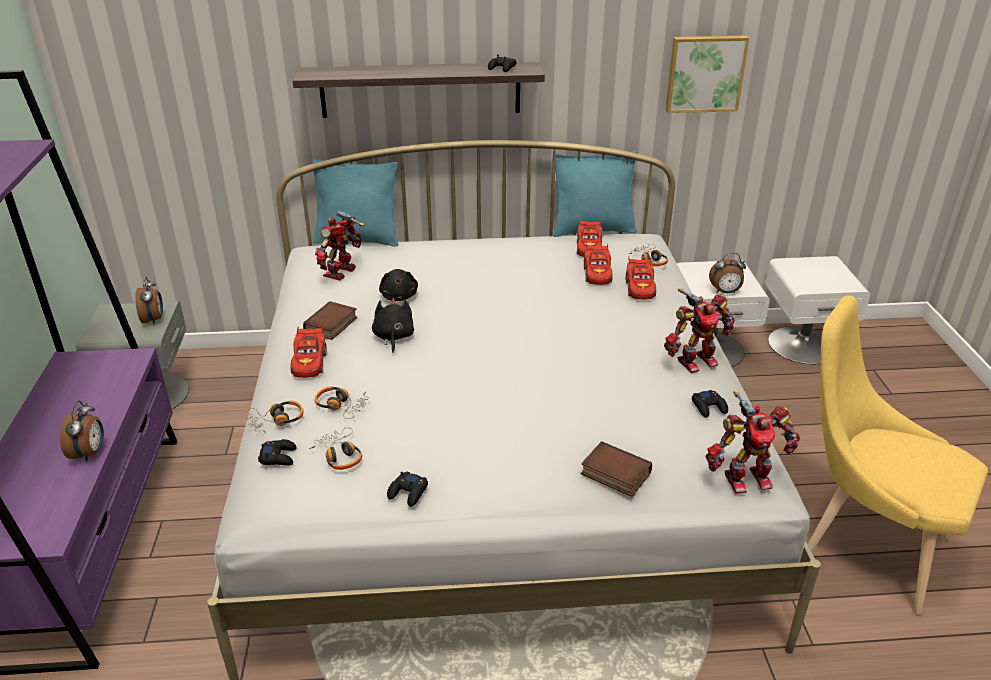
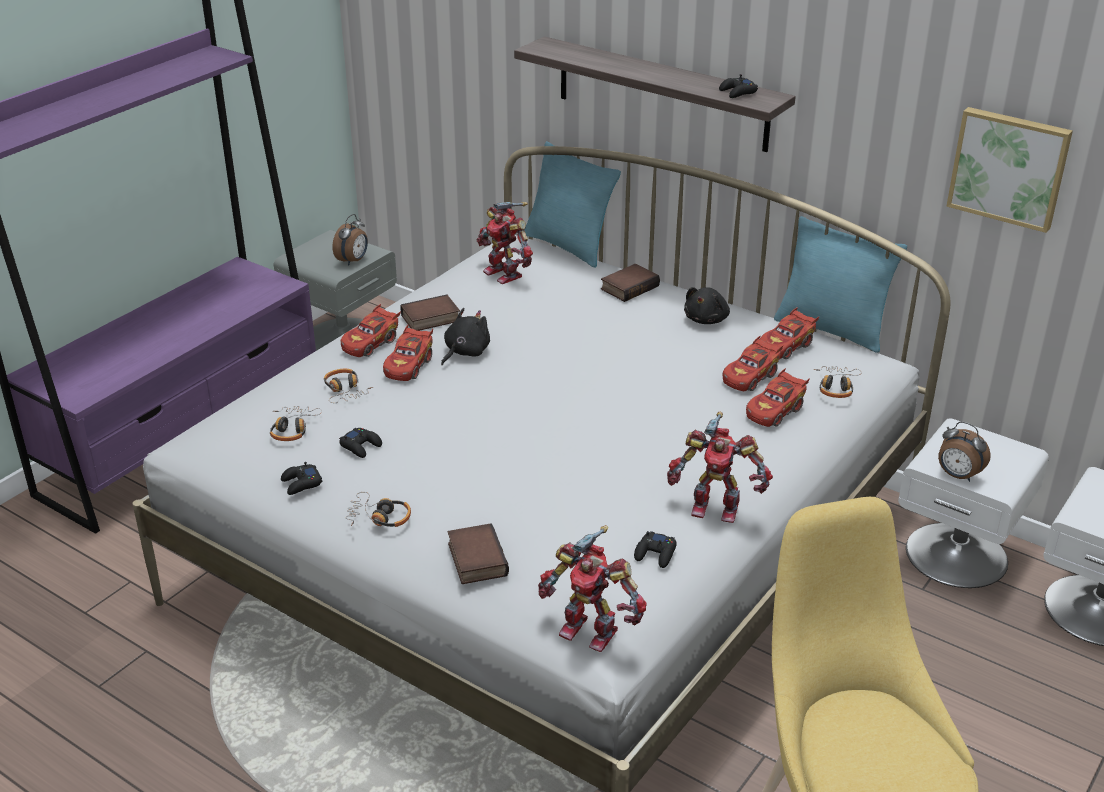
camera: 40 degrees right, 0 degrees up
(90, 453) = (170, 349): alarm clock -> none
(276, 421) = (285, 379): headphones -> headphones (379, 518)
(278, 457) = (251, 408): black game controller -> black game controller (361, 446)
(342, 272) = (505, 273): toy robot -> toy robot turned 105 degrees counterclockwise
(365, 365) = (409, 365): none -> red toy car
(399, 296) = (523, 317): black plush toy -> black plush toy (707, 319)
(442, 249) = (629, 287): none -> book

